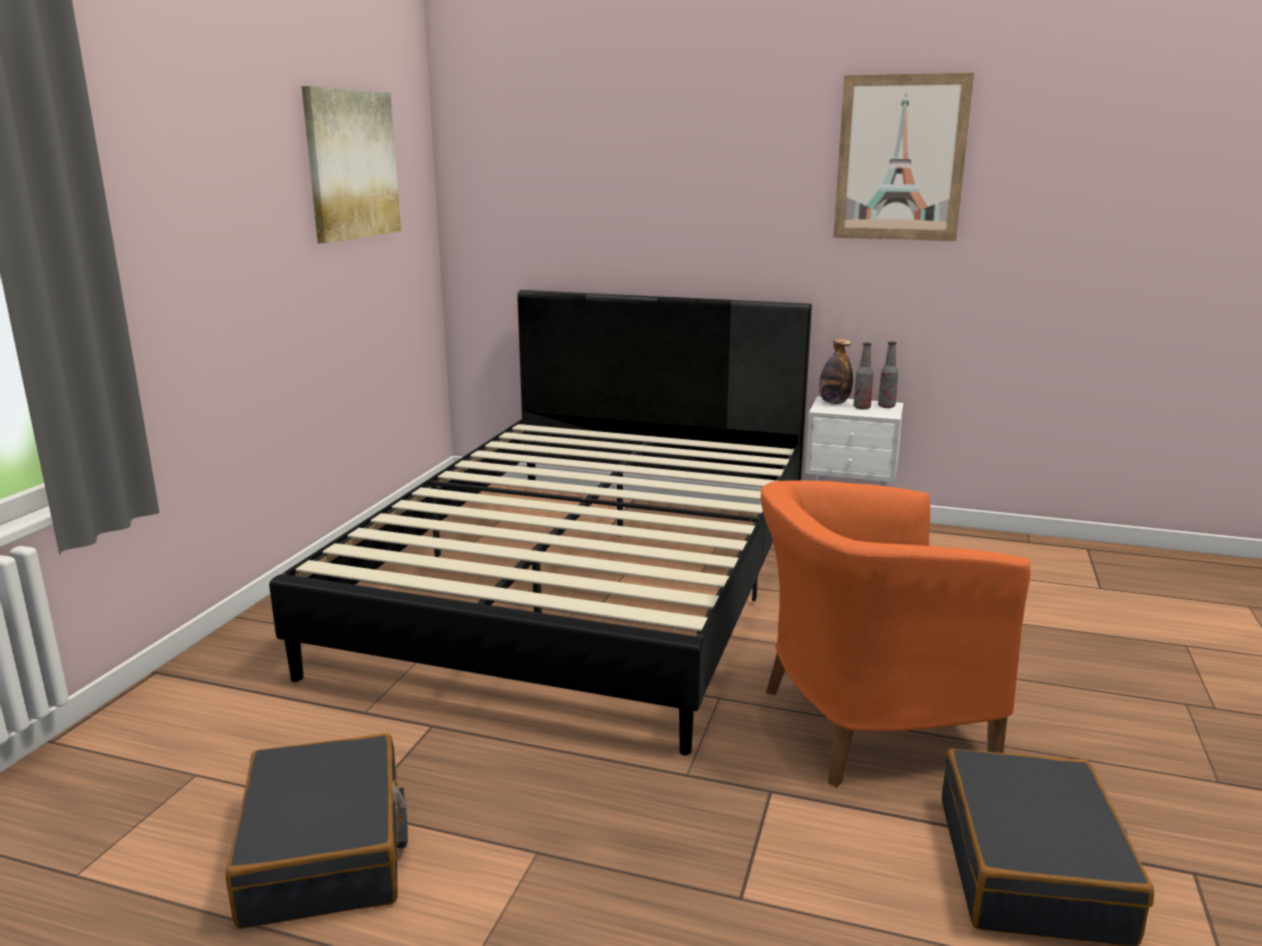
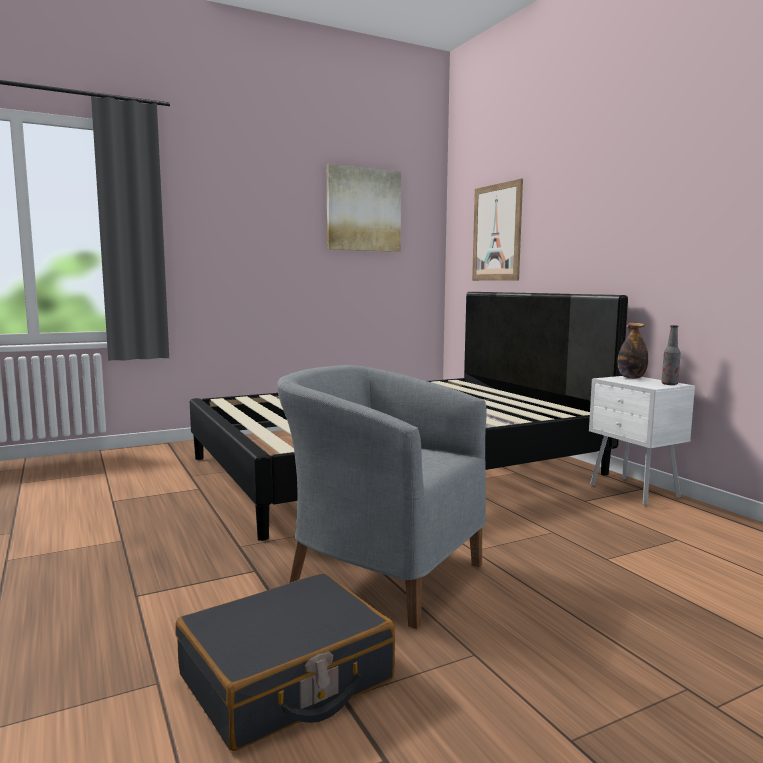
camera: 45 degrees right, 10 degrees down
(326, 851) = (77, 507): black suitcase -> none
(862, 407) = (644, 382): bottle -> none
(865, 724) = (380, 572): orange armchair -> grey armchair
(900, 158) = (698, 166): picture -> picture (497, 232)

